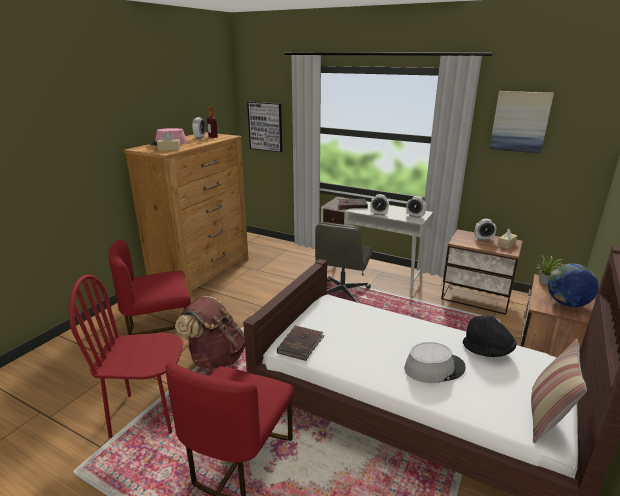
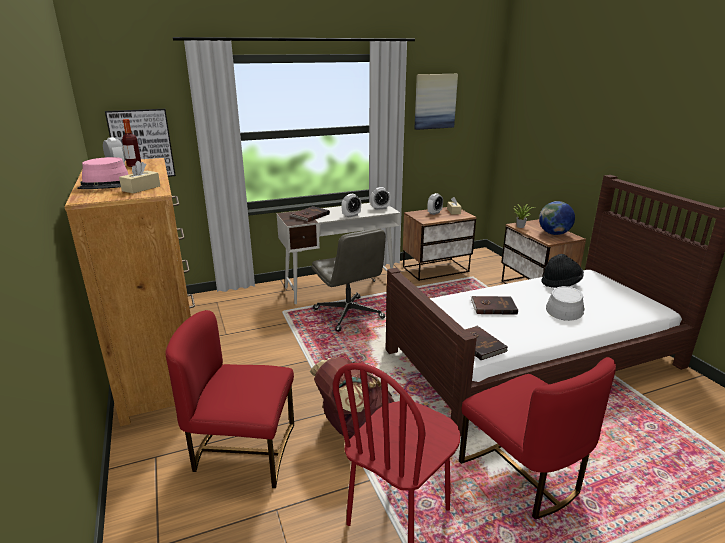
camera: 50 degrees left, 0 degrees up
(160, 331) = (243, 451): red chair -> red chair turned 75 degrees clockwise
(374, 330) = (493, 307): none -> brown book
(546, 417) = (643, 300): pillow -> none

